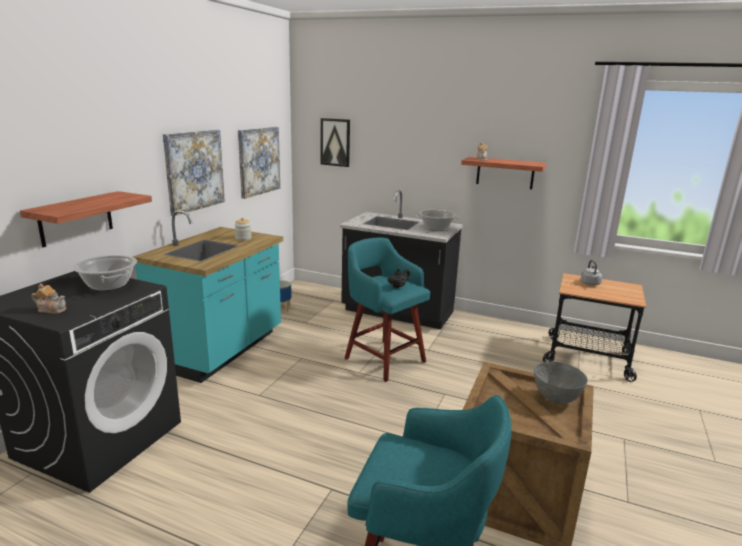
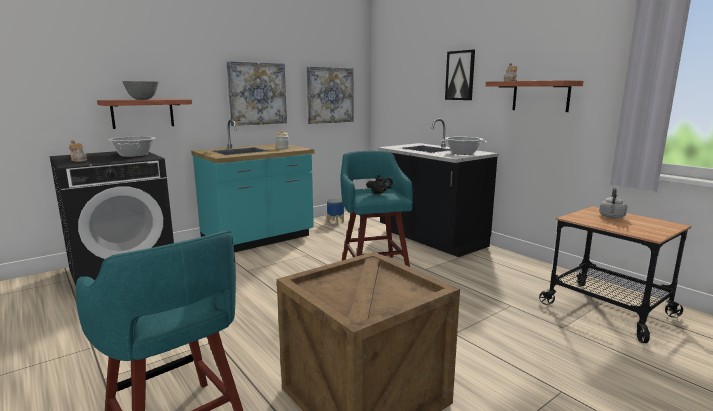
camera: 30 degrees right, 5 degrees down
(335, 142) = (400, 80): picture -> picture (460, 75)
(556, 398) = (403, 291): grey bowl -> grey bowl (142, 99)

